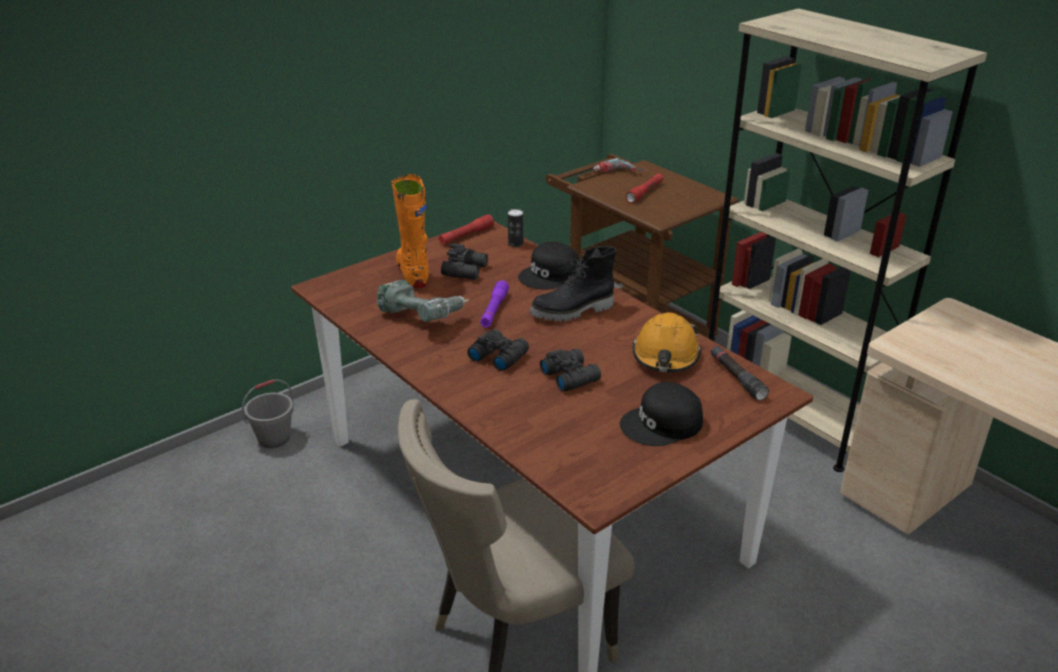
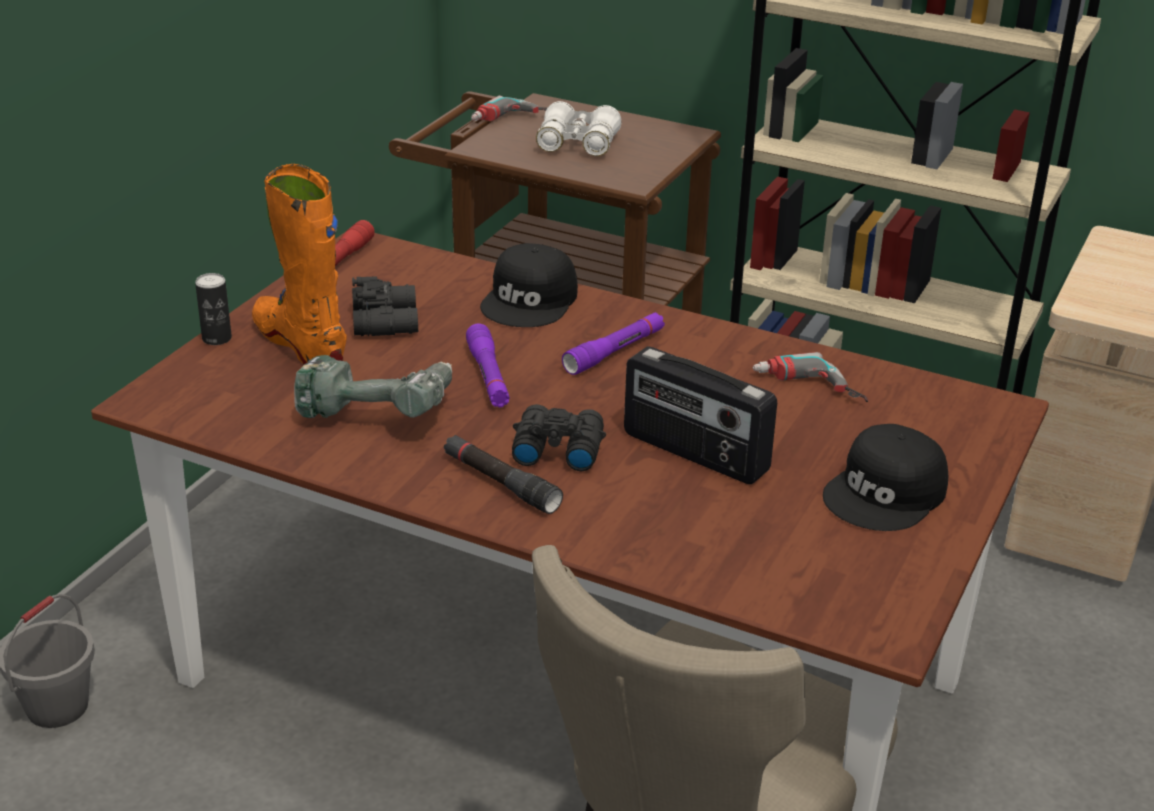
camera: 25 degrees left, 0 degrees up
(515, 243) = (433, 261): can -> can (217, 338)
(570, 376) = (694, 453): black binoculars -> radio
(573, 311) = (614, 352): black boot -> purple flashlight
(645, 192) = (577, 144): red flashlight -> white binoculars
(666, 356) = (807, 390): orange hard hat -> power drill
(737, 378) = (931, 399): black flashlight -> black flashlight (501, 483)

